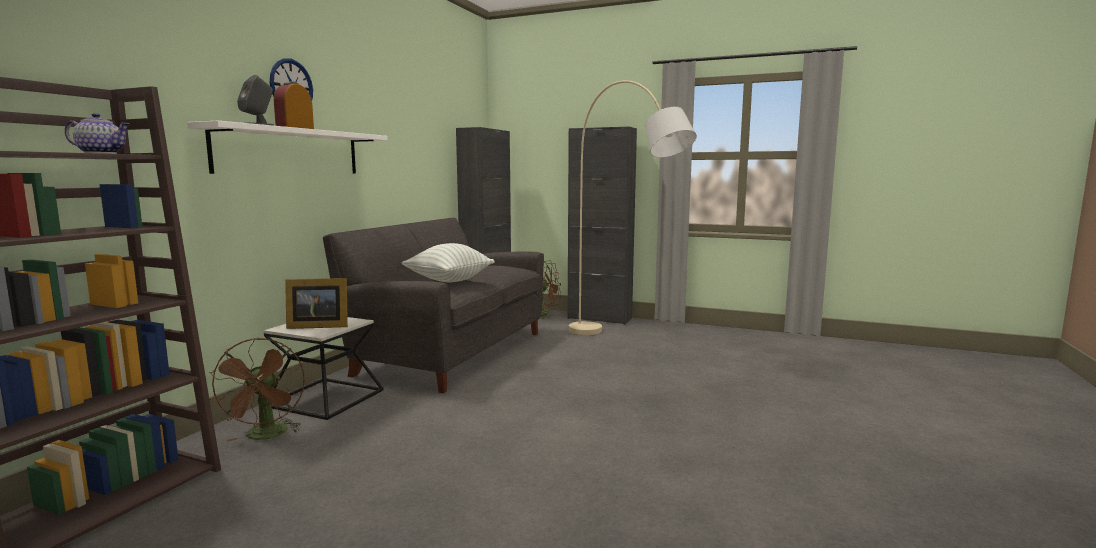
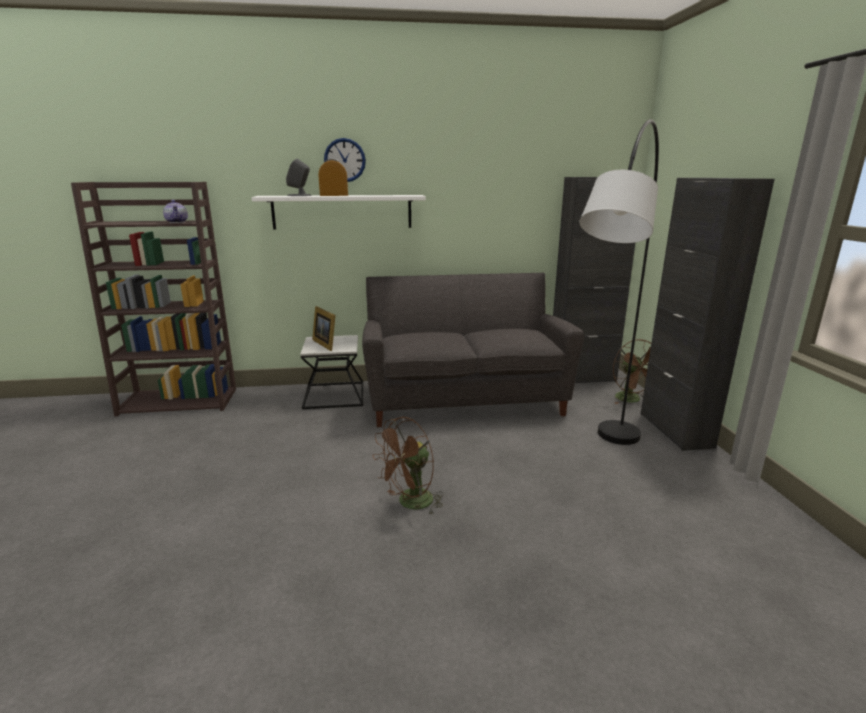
camera: 60 degrees right, 10 degrees up
(266, 436) = (268, 403): brown fan -> brown fan (410, 503)
(449, 280) = (438, 336): pillow -> none
(624, 346) = (601, 471): beige floor lamp -> black floor lamp

